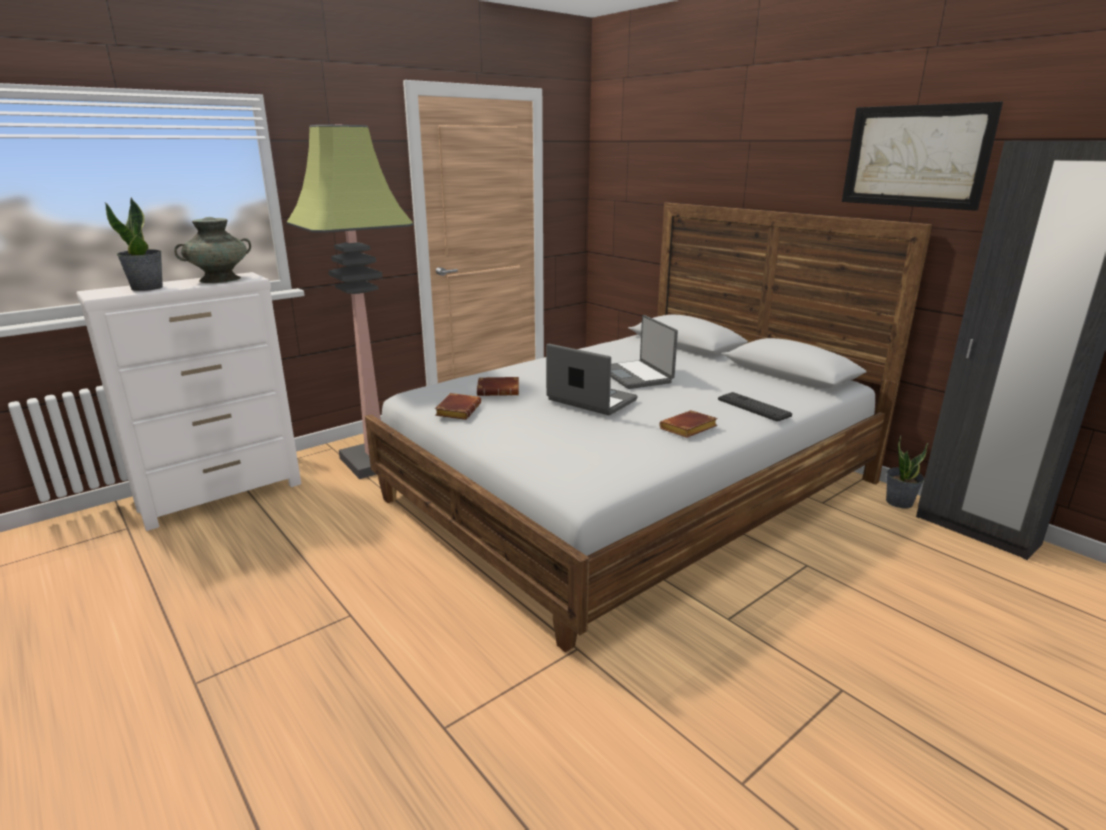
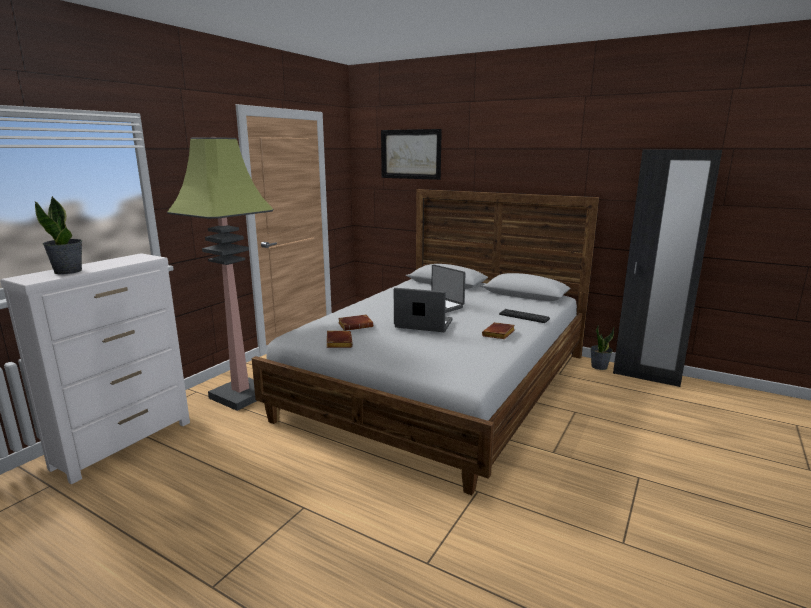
camera: 20 degrees left, 5 degrees down
(219, 279) = (124, 260): turquoise vase -> none
(915, 156) = (584, 158): picture -> picture (410, 154)

